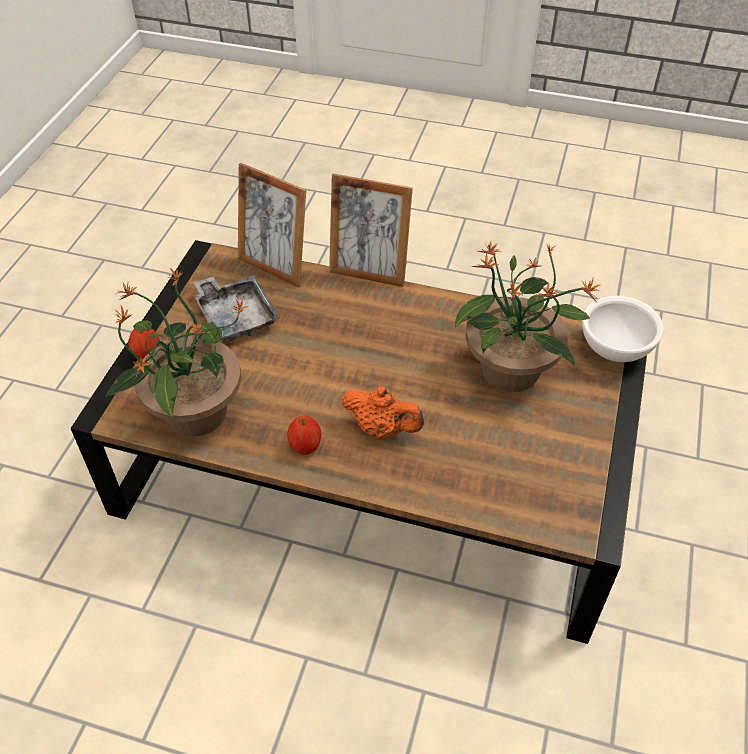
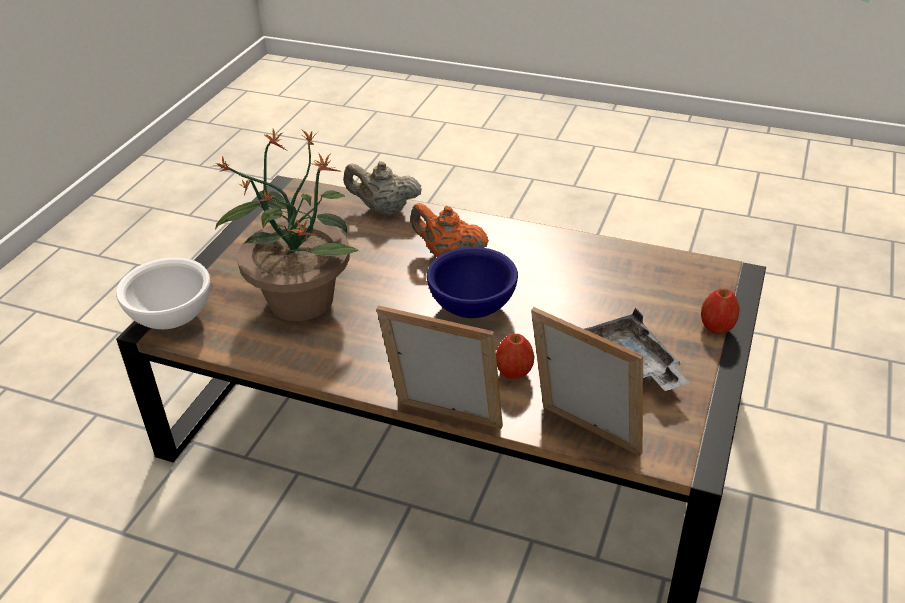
camera: 175 degrees left, 10 degrees down
(194, 413) = (641, 272): potted plant -> none
(305, 446) = (524, 245): apple -> apple (514, 373)
(356, 368) = (471, 307): none -> blue bowl
(464, 498) = (384, 209): none -> beige teapot

